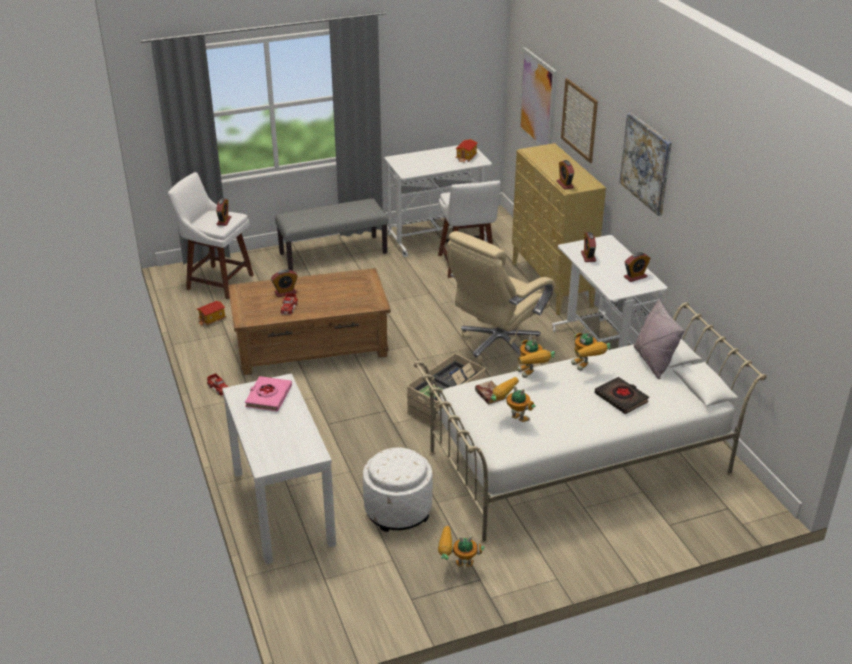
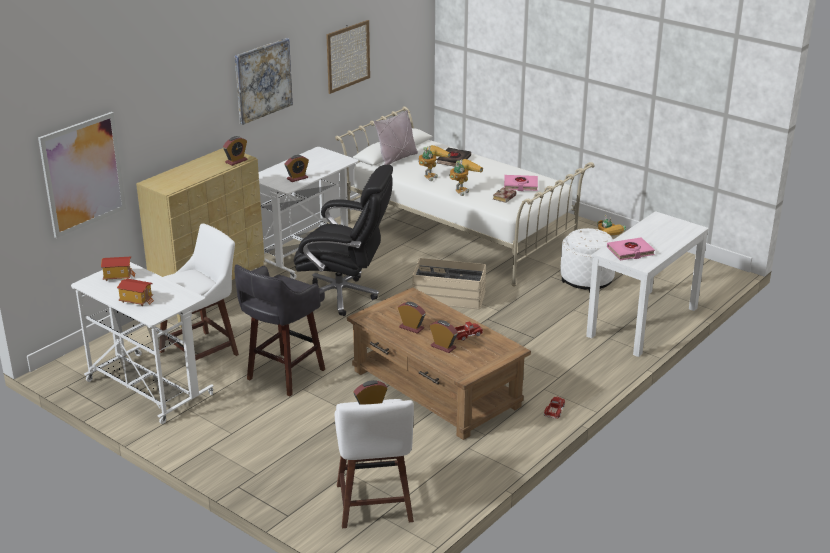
camera: 120 degrees left, 5 degrees down
(212, 320) = (454, 469): toy house -> toy house (137, 300)
(333, 253) = (238, 446): grey bench -> none
(399, 288) = (283, 376): none -> grey stool
(496, 347) = (344, 297): beige office chair -> black office chair
(511, 418) = (520, 185): toy robot -> pink book
(579, 119) = (164, 125): picture -> picture (348, 55)
(635, 277) = (313, 158): alarm clock -> alarm clock (411, 328)

